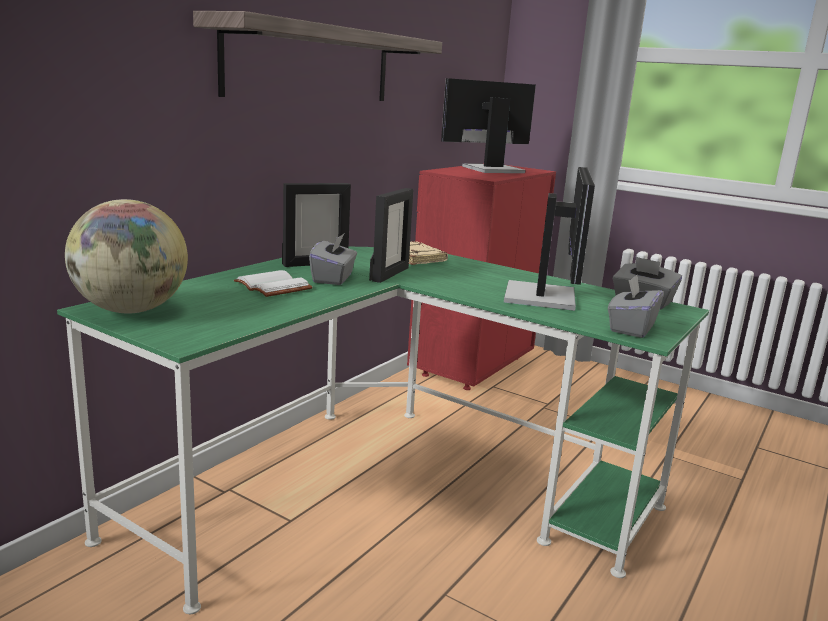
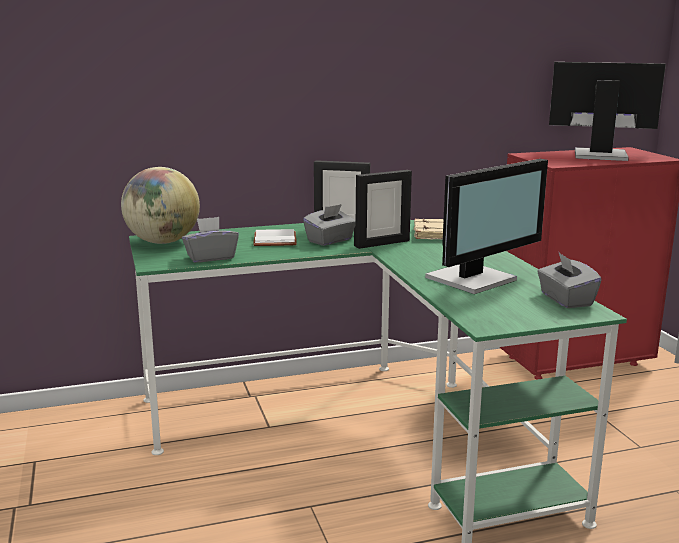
camera: 40 degrees right, 0 degrees up
(312, 64) = (366, 61): shelf -> none
(631, 328) = (490, 315): grey tissue box -> grey tissue box (210, 257)

